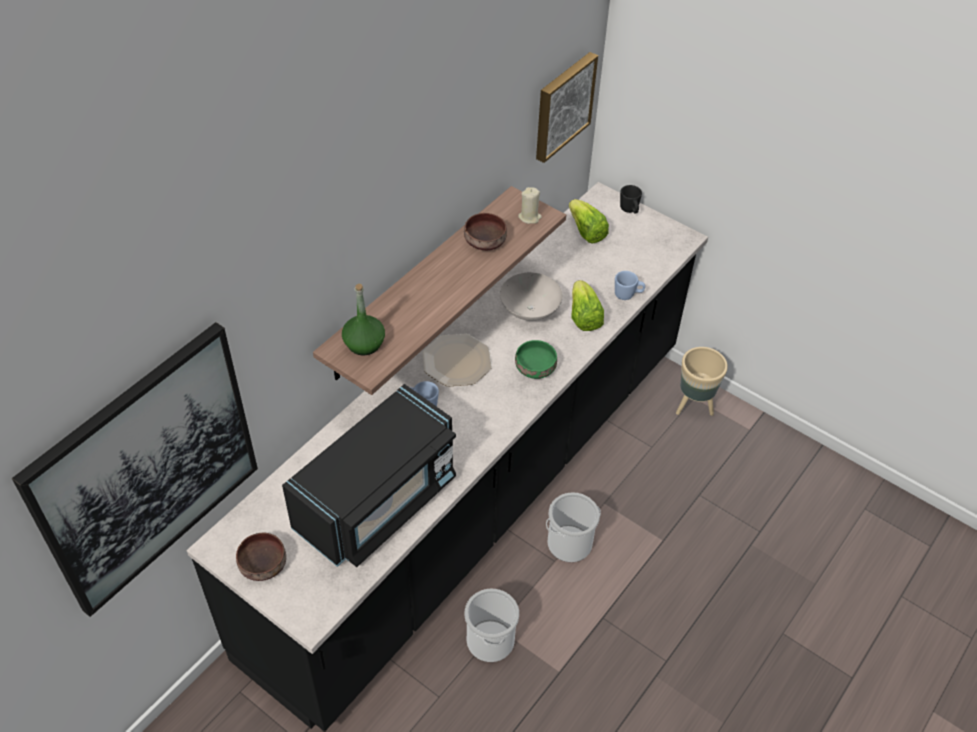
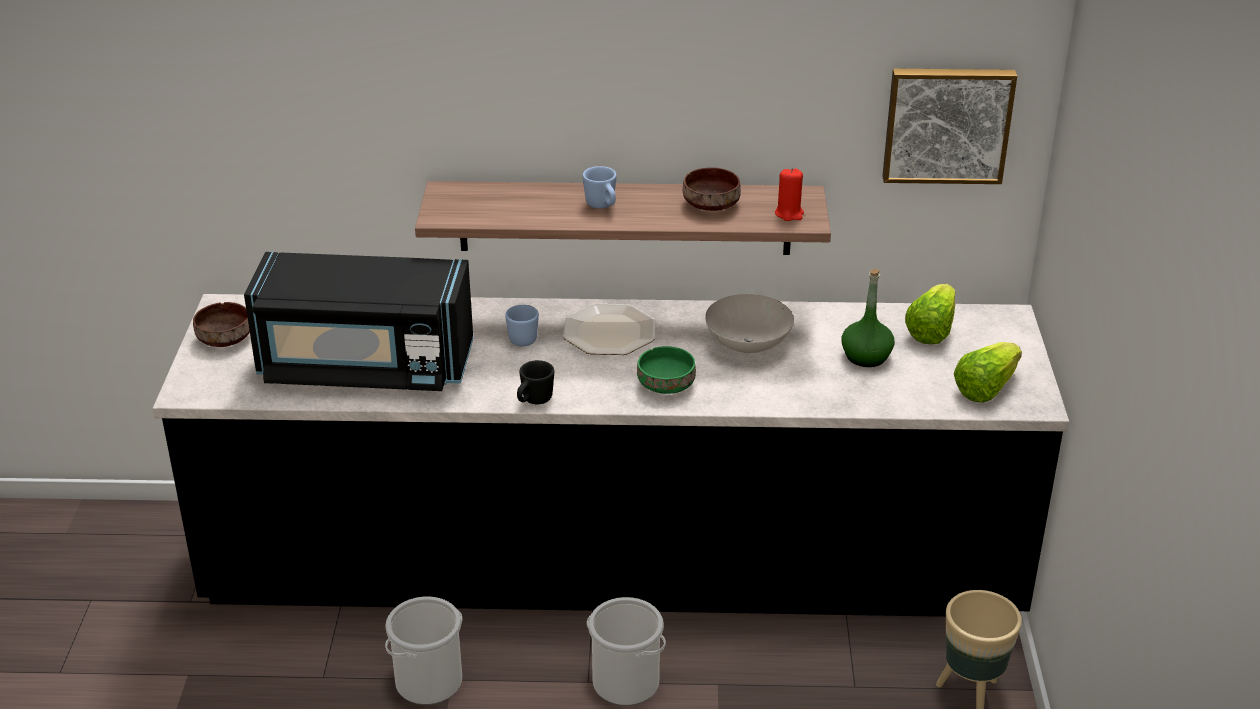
camera: 55 degrees right, 15 degrees down
(147, 469) = (177, 152): picture -> none
(364, 344) = (470, 200): green bottle -> green bottle (866, 356)
(529, 217) = (789, 214): beige candle -> red candle
(584, 317) = (790, 384): lettuce -> lettuce (985, 388)
(628, 295) = (871, 400): blue mug -> blue mug (602, 206)
(630, 210) = (1018, 345): black mug -> black mug (534, 401)

